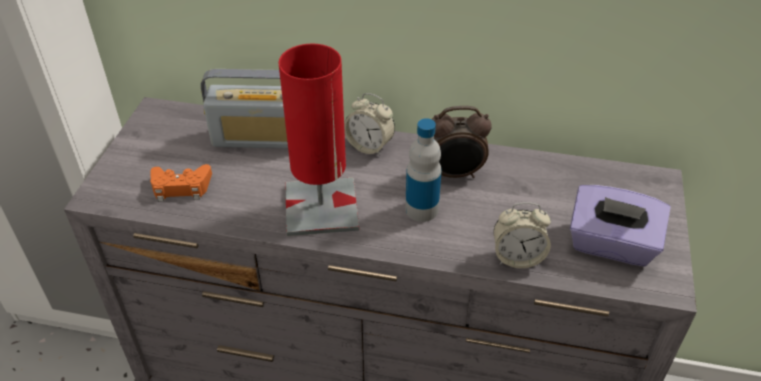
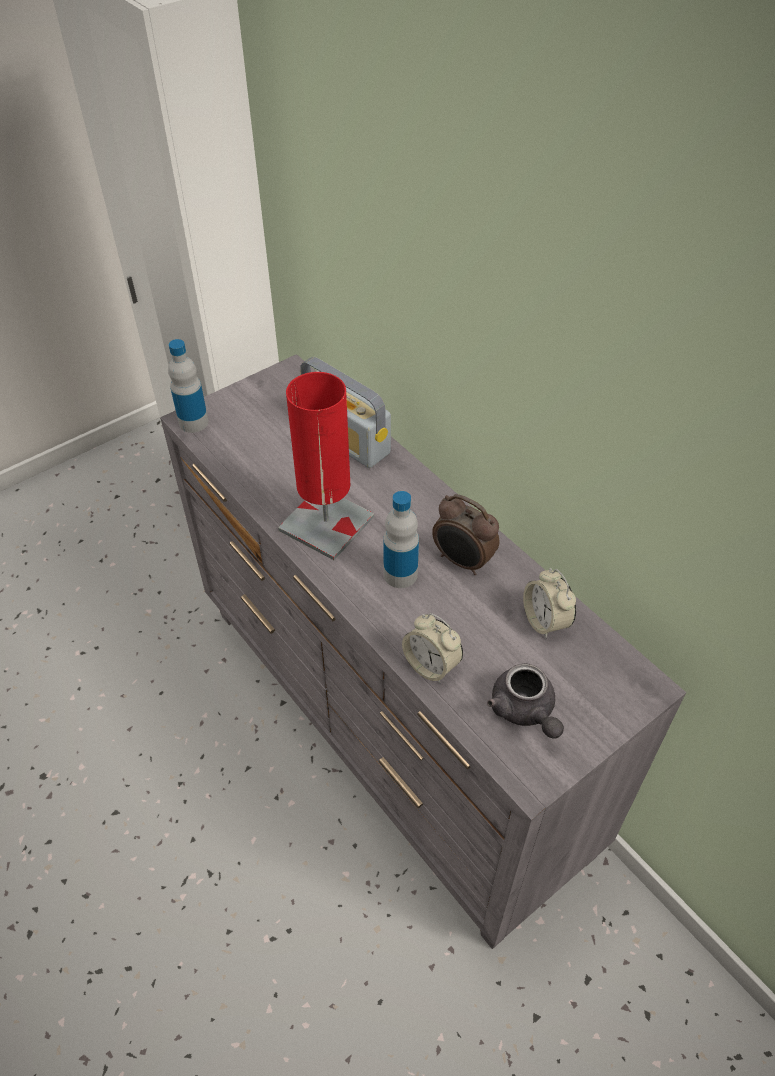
camera: 40 degrees right, 5 degrees up
(105, 195) = (193, 422): none -> bottle
(181, 187) = (247, 446): orange game controller -> none
(369, 146) = (419, 494): alarm clock -> alarm clock (545, 621)
(611, 245) = (525, 711): purple tissue box -> grey teapot

